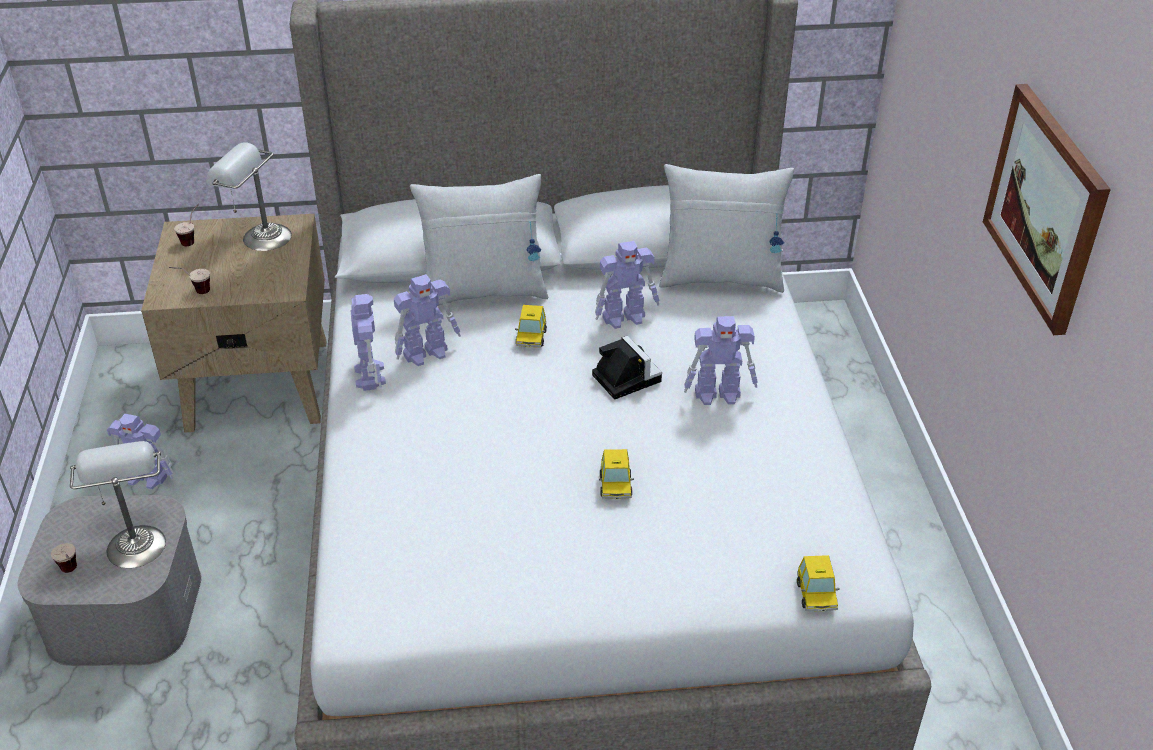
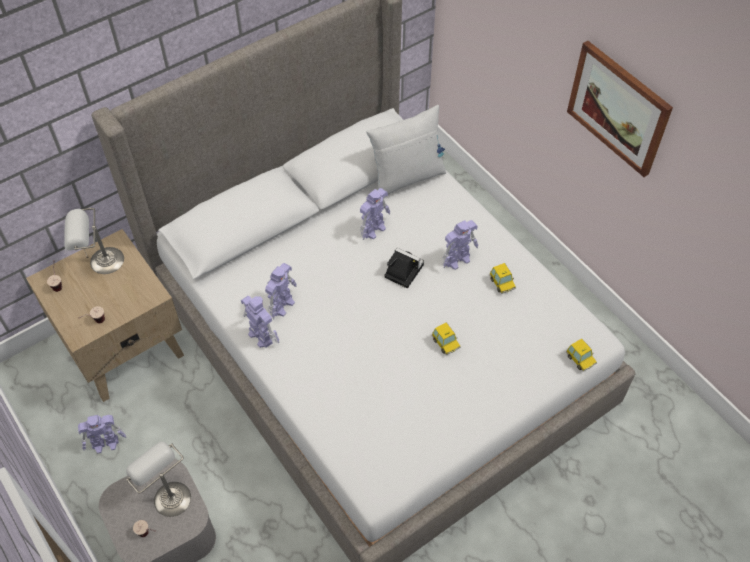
camera: 30 degrees left, 15 degrees up
(483, 293) = (282, 247): grey pillow -> none
(531, 338) = (333, 267): toy car -> toy car (502, 283)

